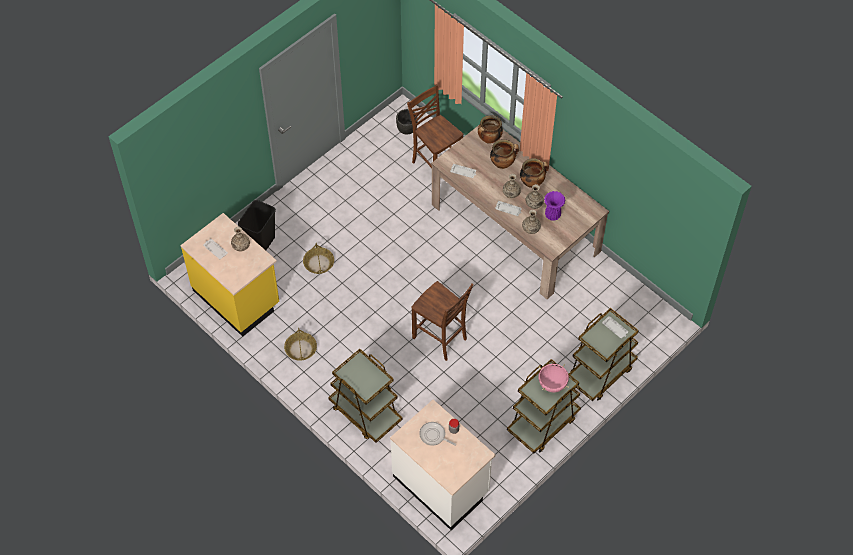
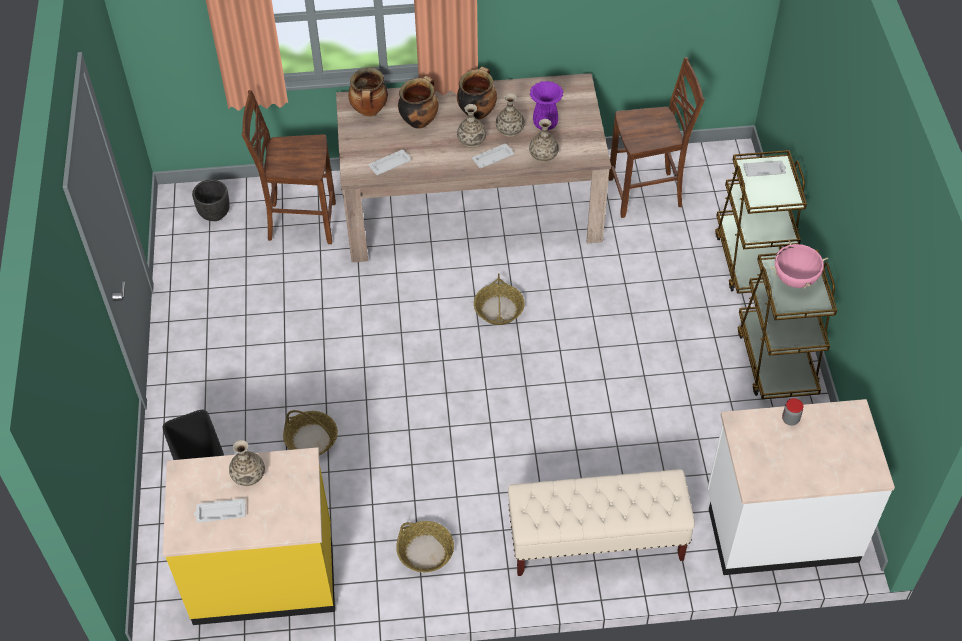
camera: 50 degrees left, 5 degrees down
(365, 412) = (596, 541): brown cart -> beige bench
(434, 436) = (782, 448): frying pan -> none
(440, 339) = (559, 382): brown chair -> brown chair (647, 194)
(461, 284) = (498, 309): none -> basket

